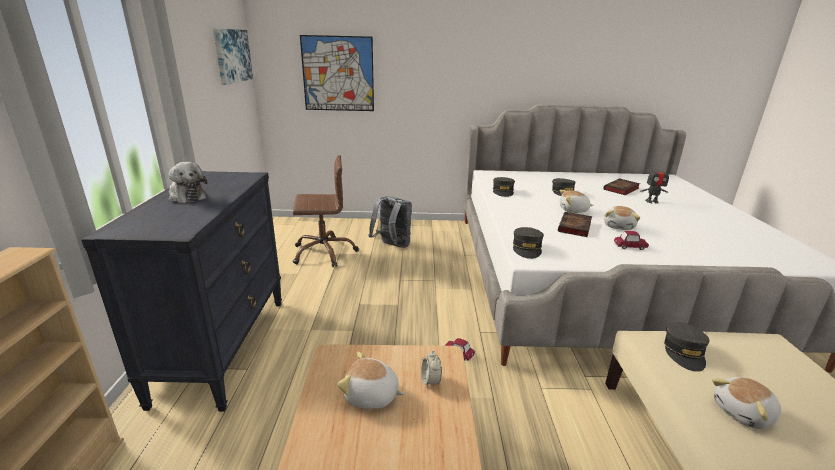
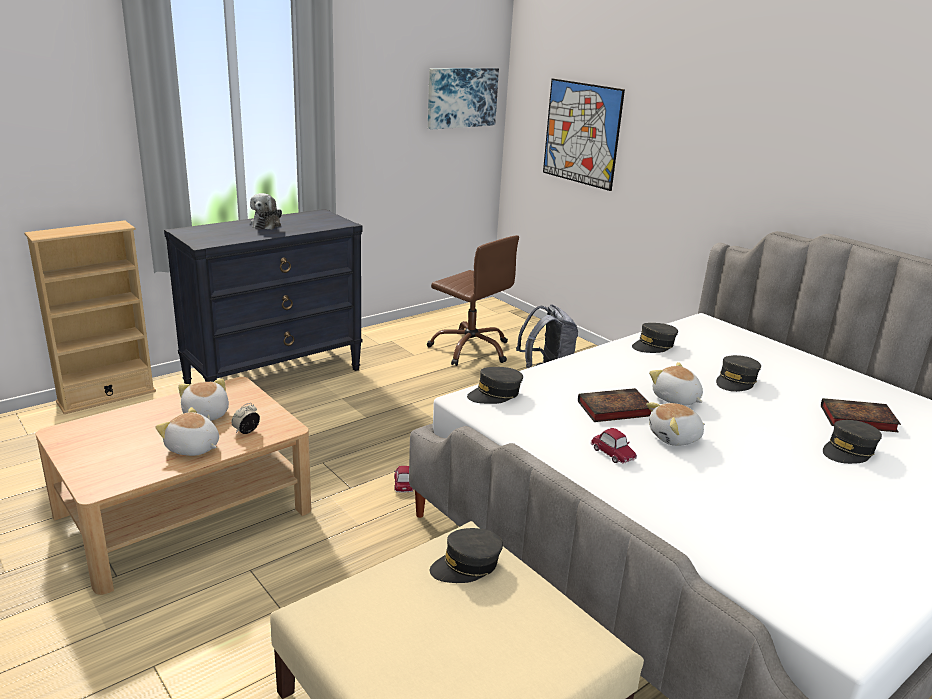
camera: 50 degrees right, 0 degrees up
(652, 201) = (848, 451): toy robot -> grey cap
(744, 413) = (384, 615): plush toy -> plush toy (192, 448)

